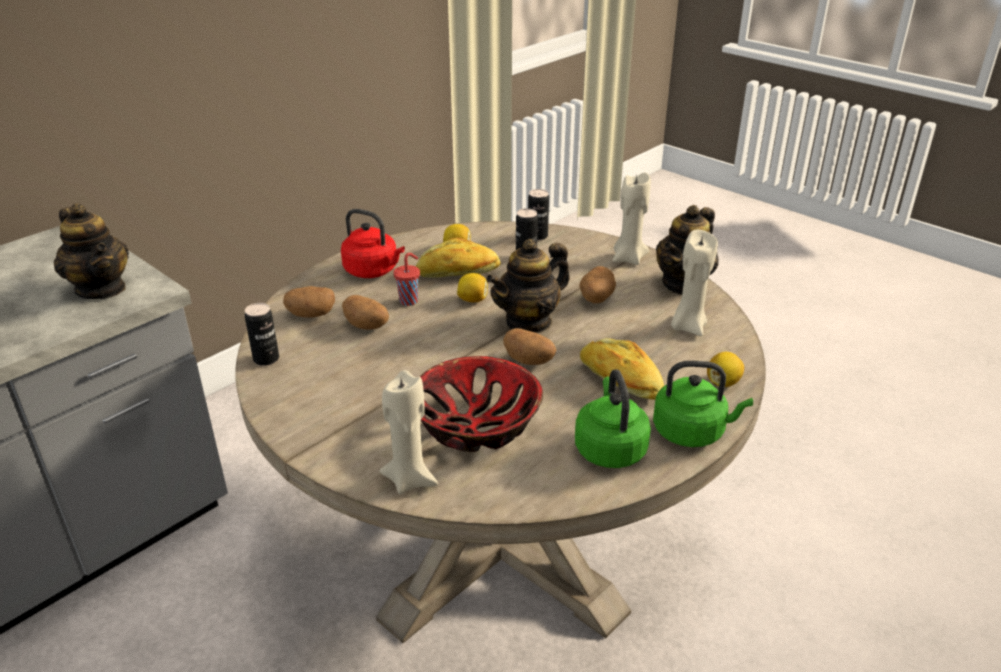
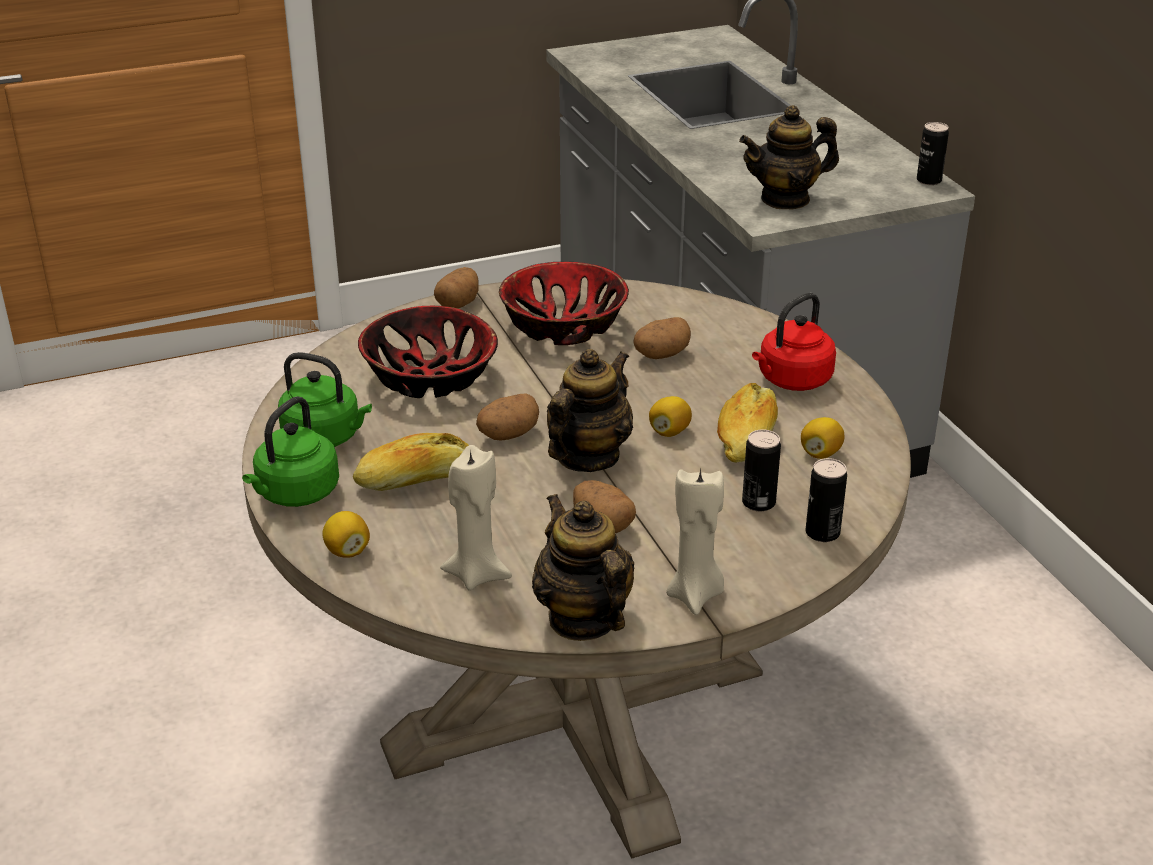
camera: 115 degrees right, 0 degrees up
(266, 359) = (639, 295): can -> can (929, 180)
(311, 314) = (711, 328): potato -> potato (458, 303)
(344, 383) = (562, 326): none -> bowl
(409, 301) = (698, 390): red cup -> none
(410, 479) = (392, 332): beige candle -> none
(529, 322) = (587, 457): teapot -> teapot turned 45 degrees clockwise

